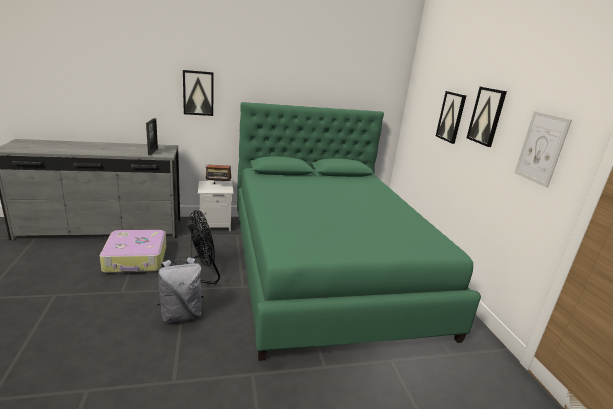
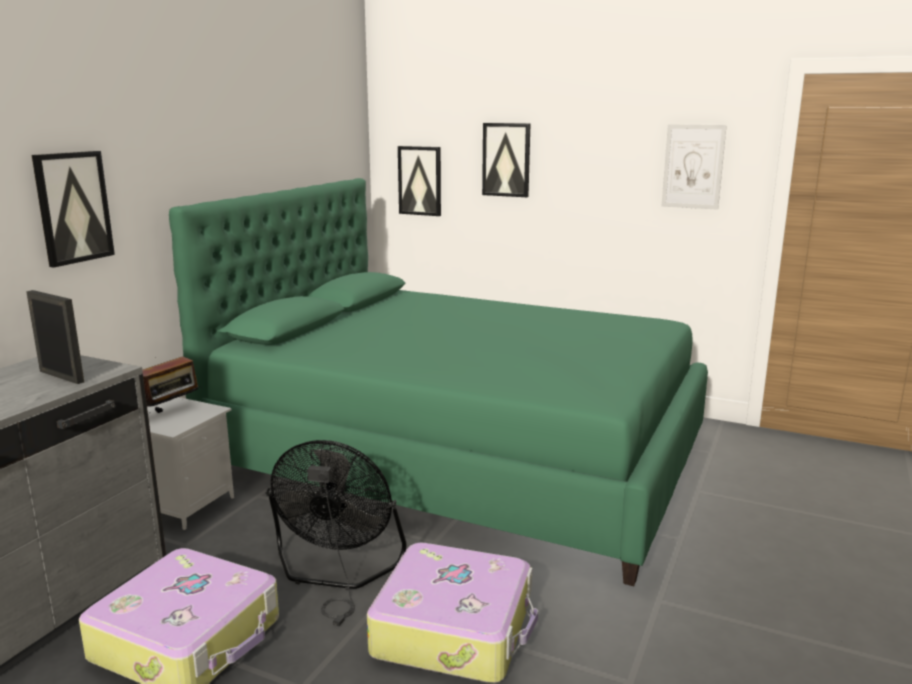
camera: 50 degrees left, 5 degrees down
(181, 314) = (455, 628): grey backpack -> suitcase
(486, 116) = (583, 145): picture -> picture (420, 180)

